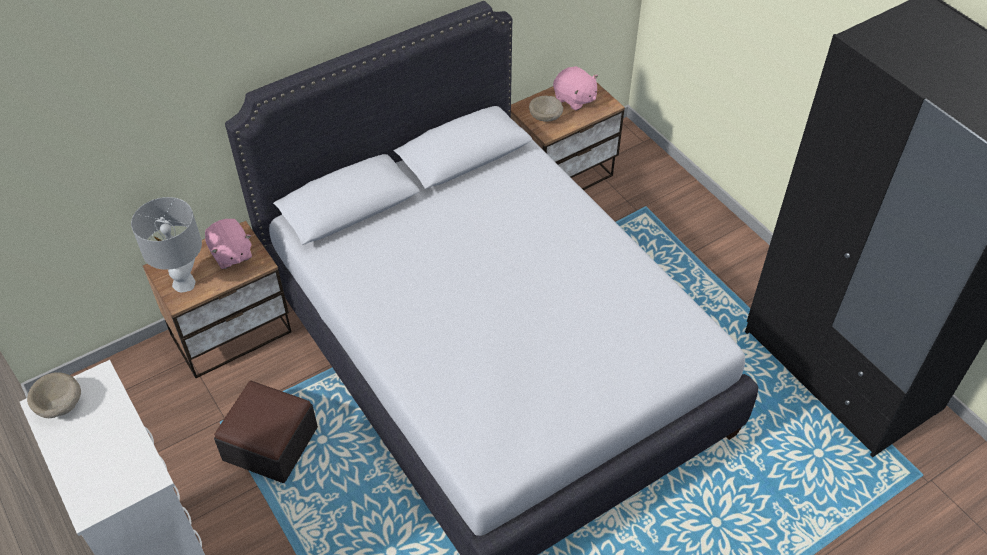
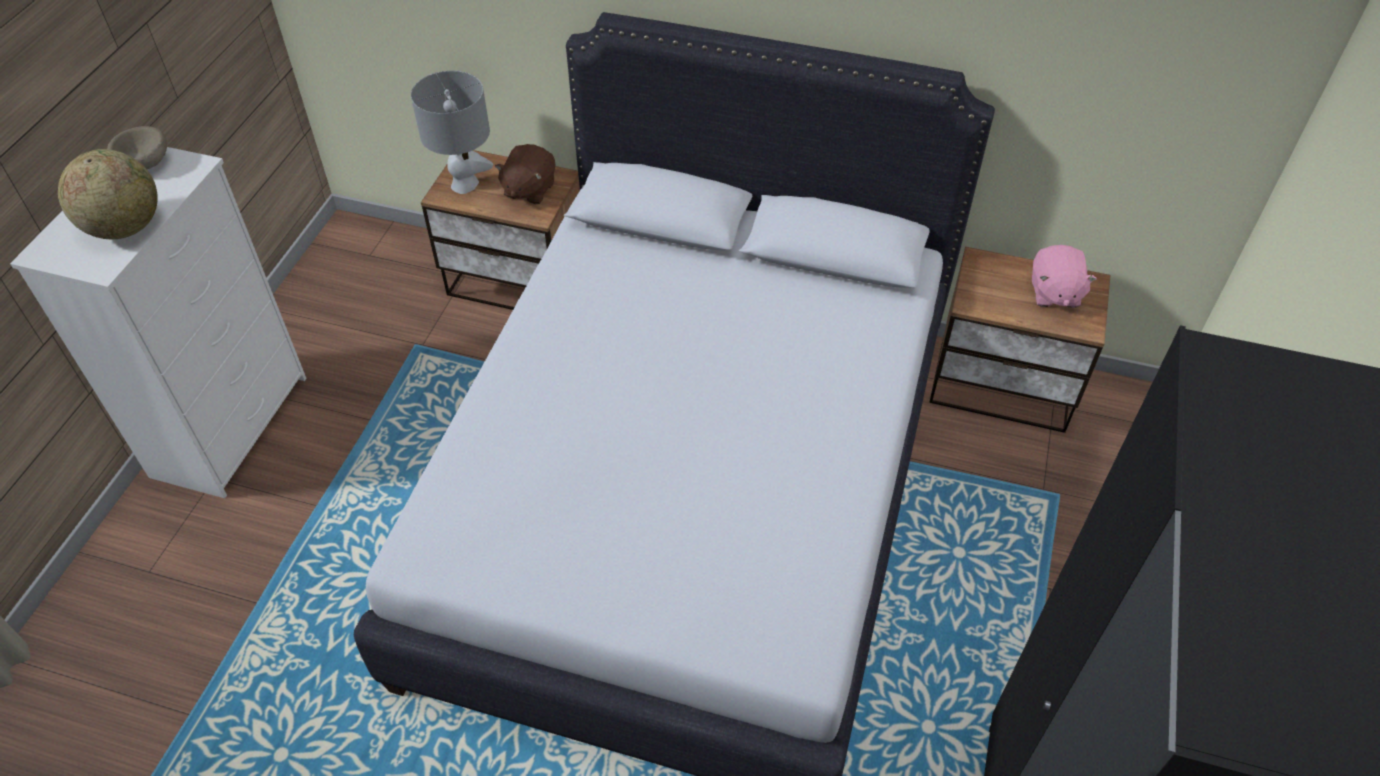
camera: 50 degrees right, 0 degrees up
(120, 446) = (125, 227): none -> globe
(231, 254) = (529, 189): pink plush toy -> brown plush toy
(270, 443) = (424, 396): ottoman -> none
(546, 118) = (992, 288): beige bowl -> none

